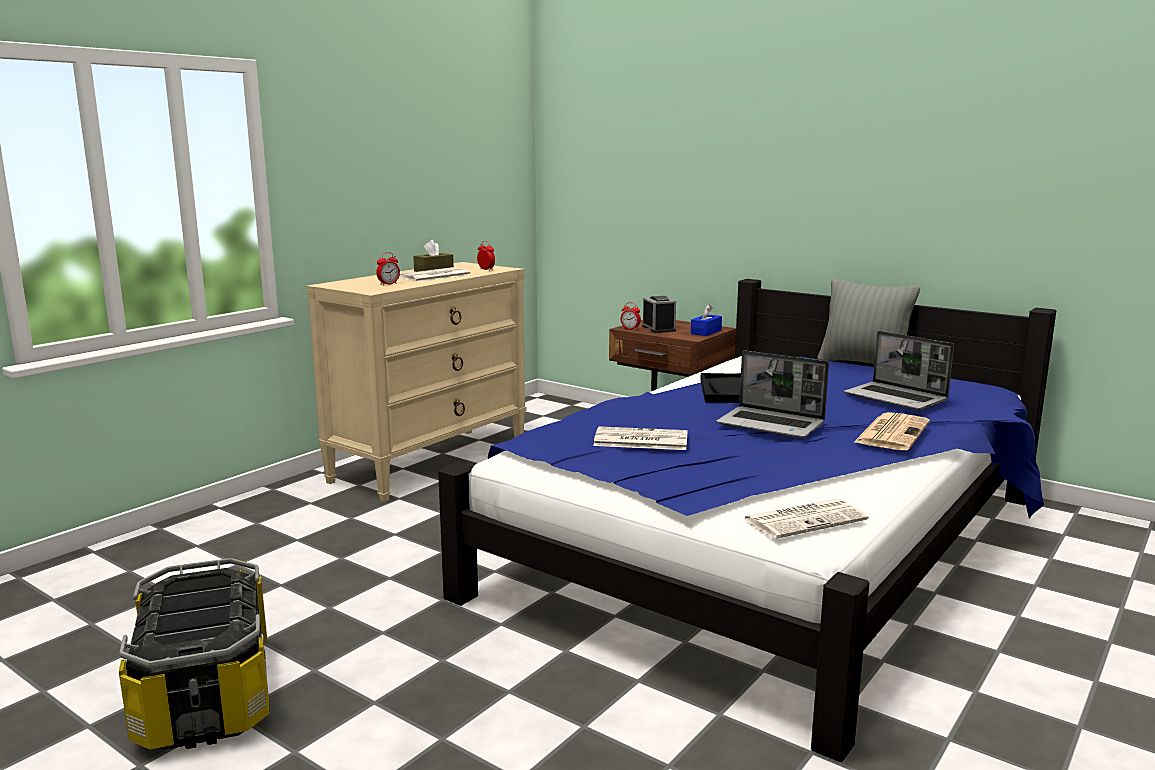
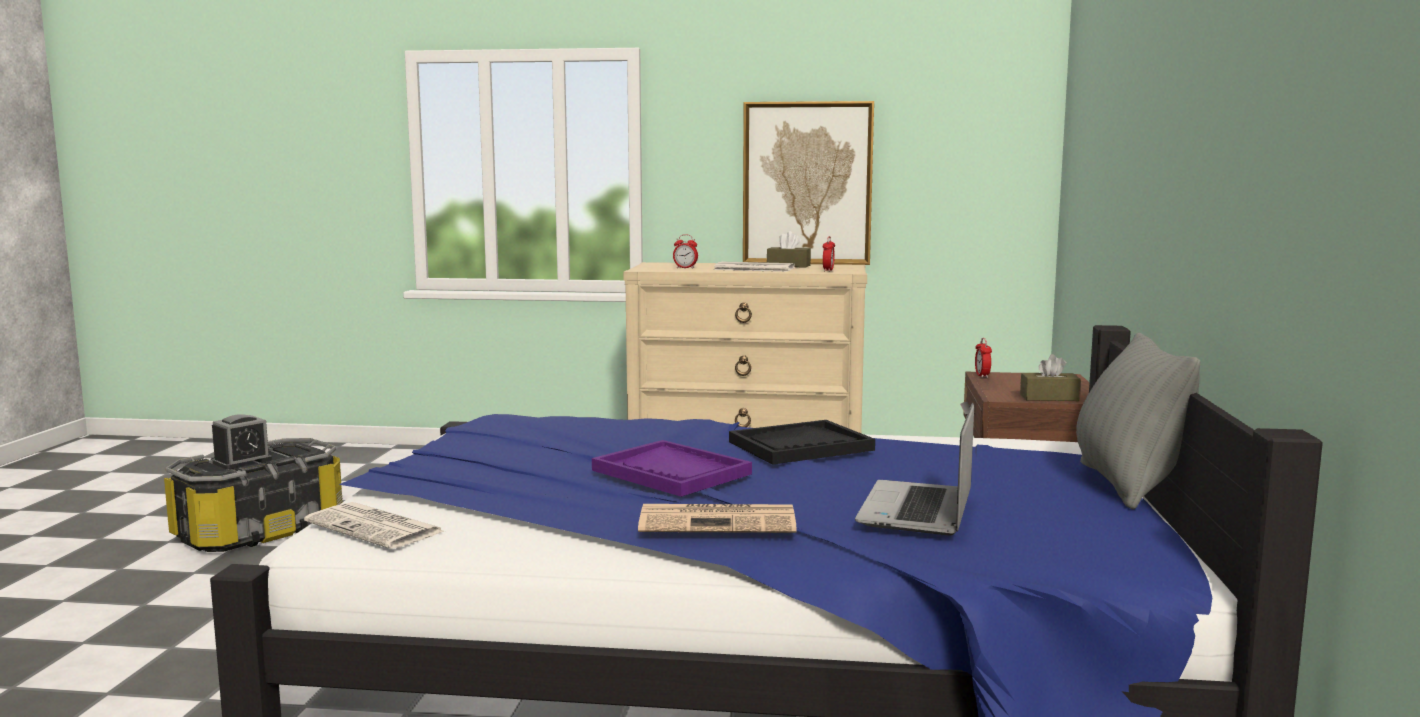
camera: 60 degrees right, 5 degrees down
(397, 195) = (807, 183): none -> picture
(639, 440) = (544, 440): newspaper -> none
(658, 329) = (1014, 383): alarm clock -> alarm clock (242, 461)
(706, 332) = (1049, 397): blue tissue box -> brown tissue box
(772, 424) = (671, 472): laptop -> purple tray

